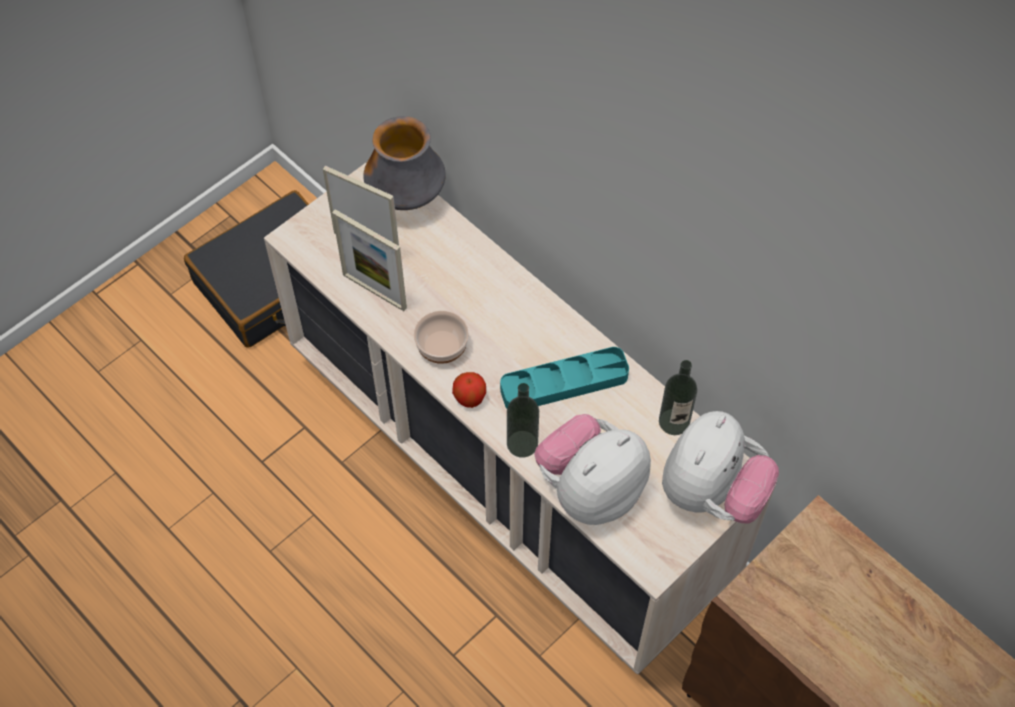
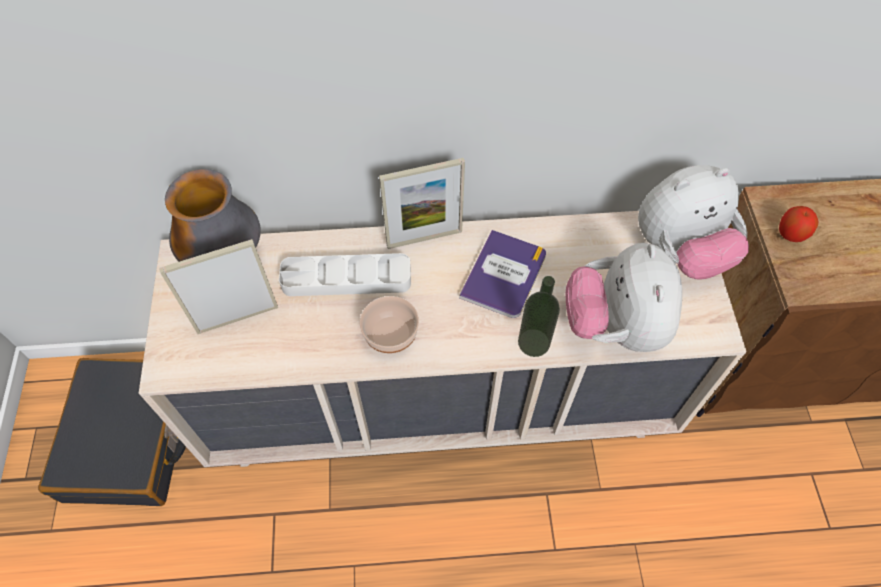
camera: 50 degrees left, 0 degrees up
(374, 291) = (287, 345): picture frame -> picture frame (424, 238)
(461, 285) = (346, 279): none -> white tray
(469, 397) = (457, 349): apple -> apple (790, 234)
(564, 383) = (504, 275): turquoise tray -> book
(674, 422) = (600, 231): bottle -> none
(711, 493) = (680, 251): plush toy -> plush toy turned 90 degrees clockwise

